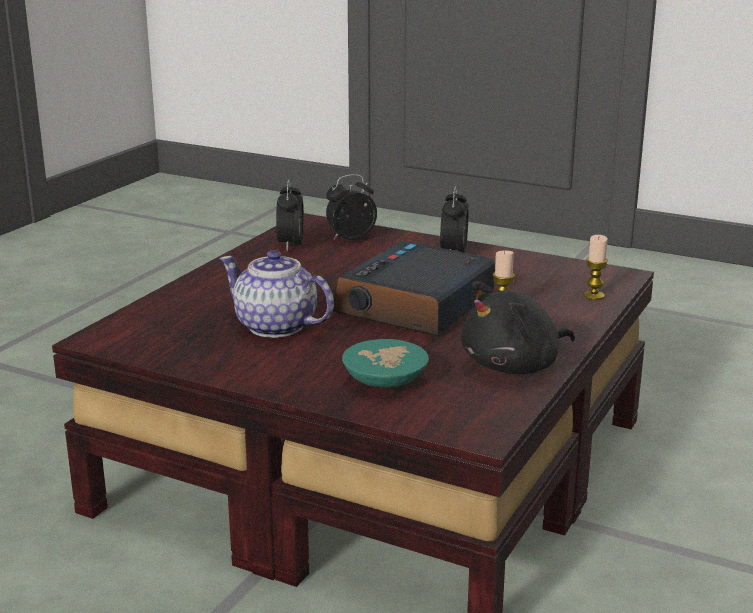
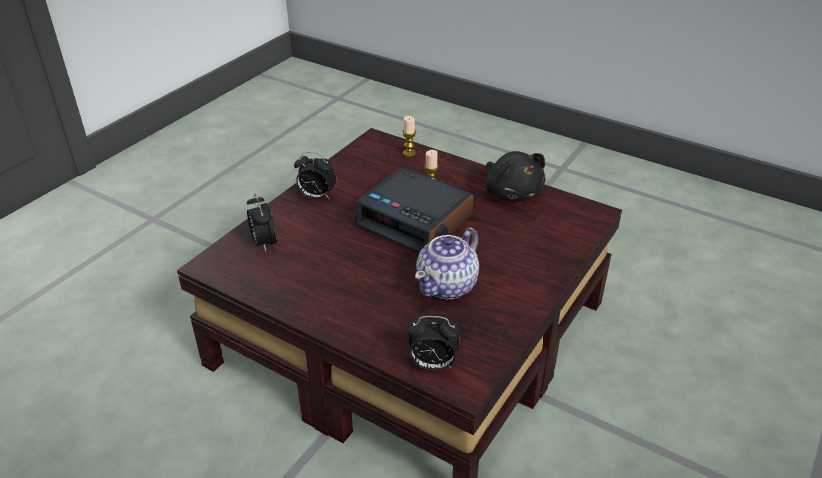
camera: 85 degrees left, 15 degrees up
(291, 245) = (270, 276): alarm clock -> alarm clock (432, 365)
(387, 380) = (533, 240): turquoise bowl -> none

